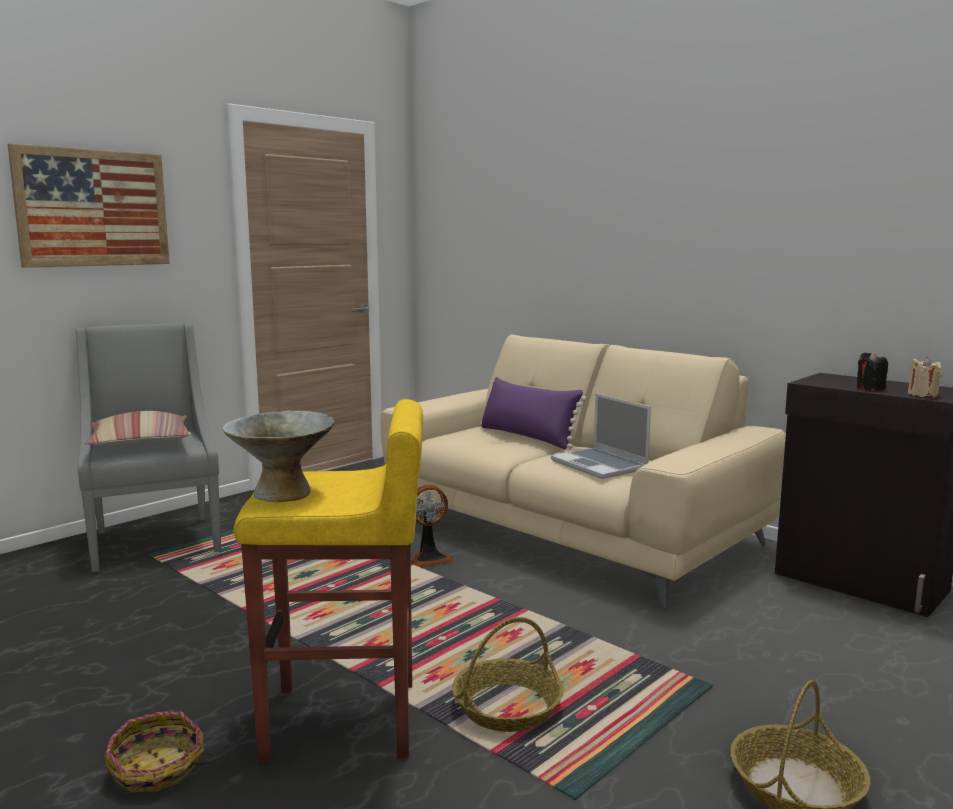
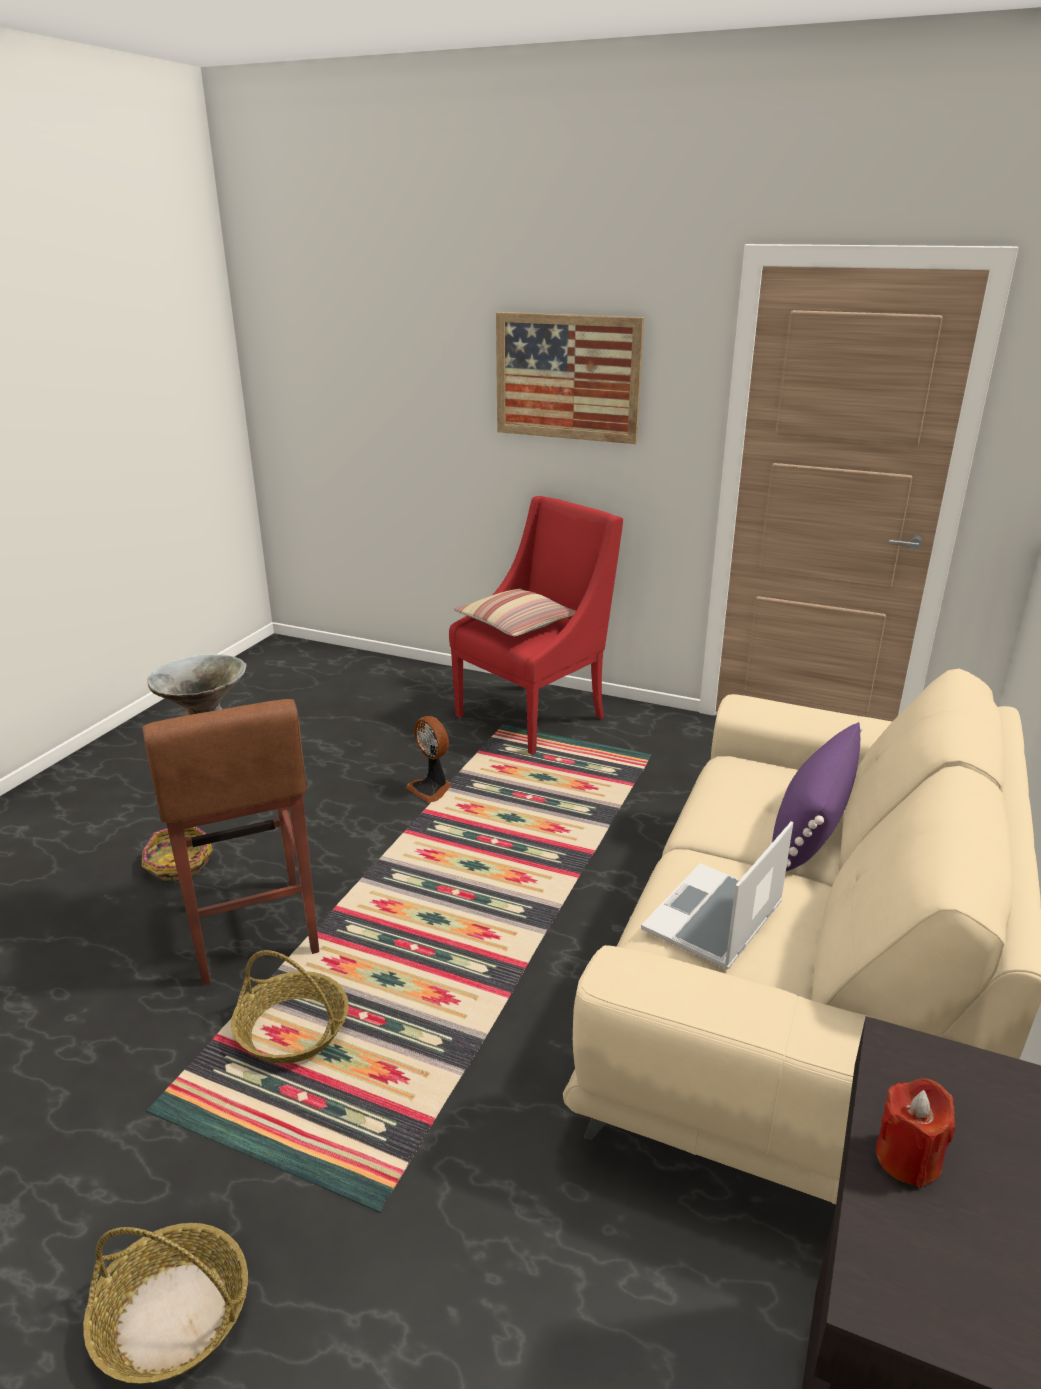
camera: 70 degrees right, 15 degrees up
(155, 540) = (534, 715): grey armchair -> red armchair
(344, 722) = (251, 931): yellow stool -> brown stool
(429, 558) = (606, 884): fan -> fan (431, 789)
(870, 388) = (907, 1158): black candle -> red candle
(922, 395) = (898, 1264): beige candle -> none

